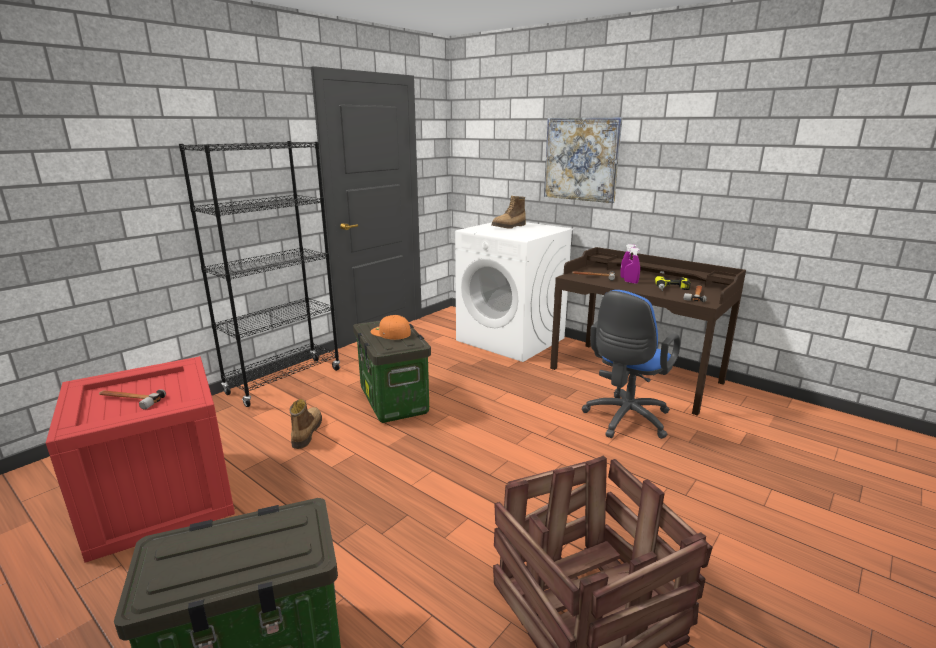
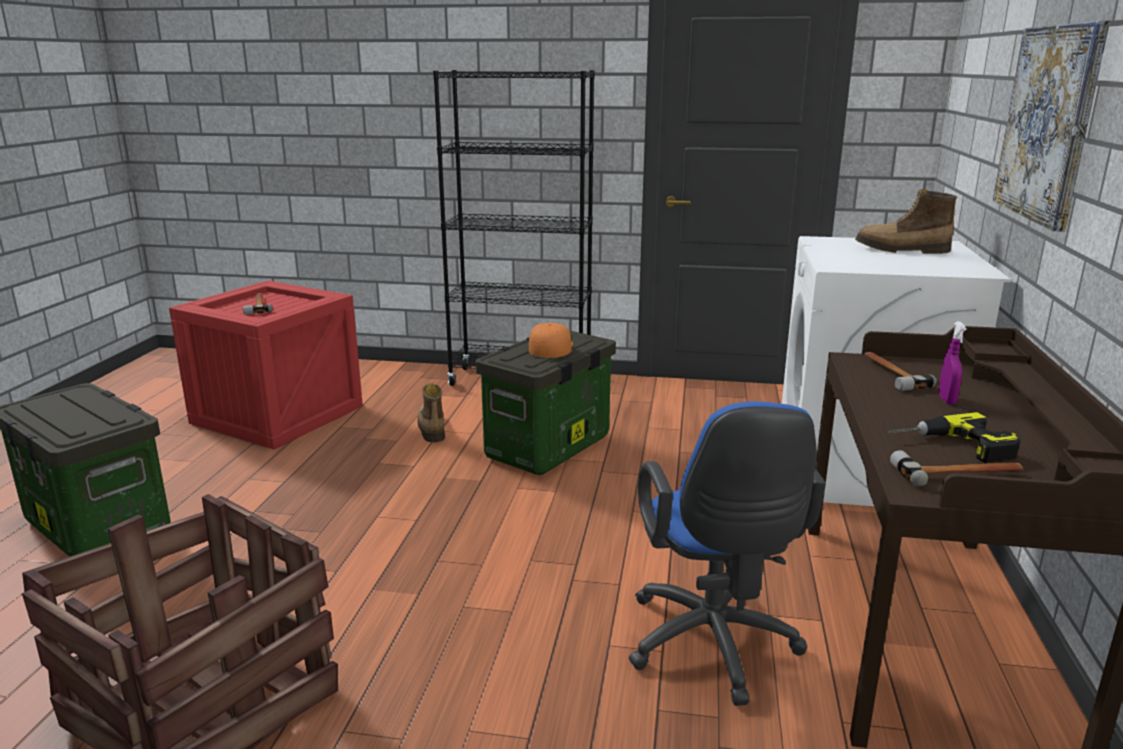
camera: 60 degrees right, 0 degrees up
(306, 432) = (431, 428): boot -> boot turned 75 degrees counterclockwise
(624, 420) = (713, 648): blue office chair -> blue office chair turned 105 degrees counterclockwise
(630, 282) = (922, 406): purple spray bottle -> none

